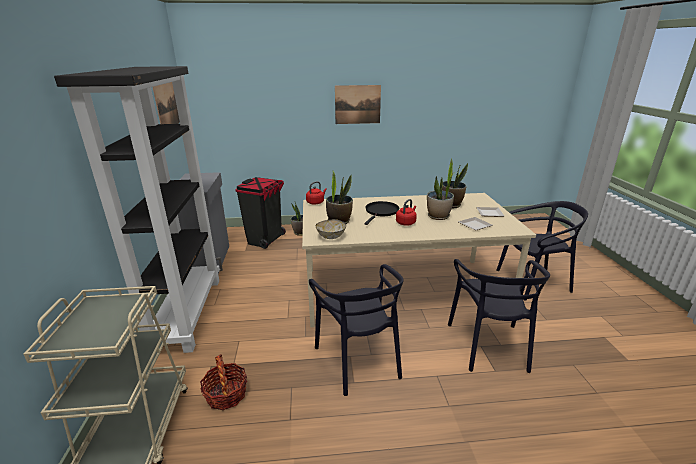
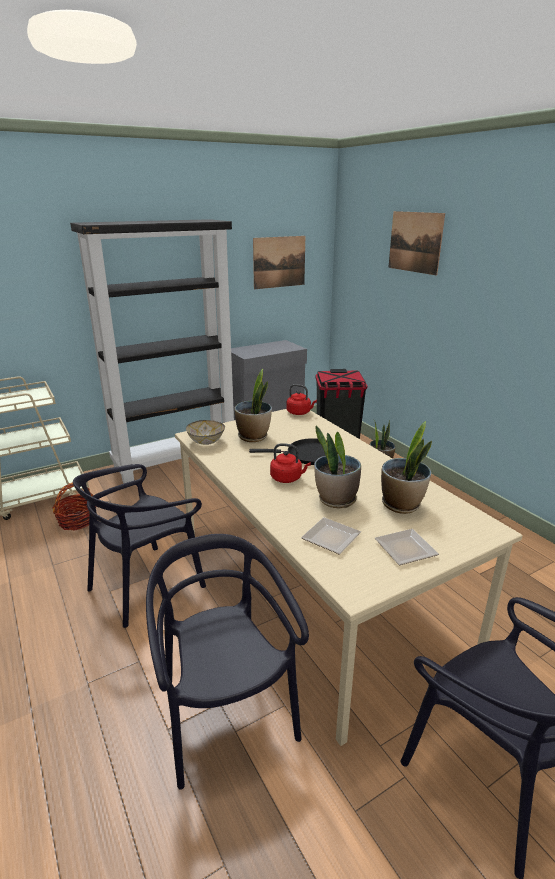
camera: 65 degrees right, 0 degrees up
(357, 104) = (505, 303): picture -> picture (415, 242)
(488, 345) = (225, 714): black chair -> black chair turned 90 degrees clockwise

